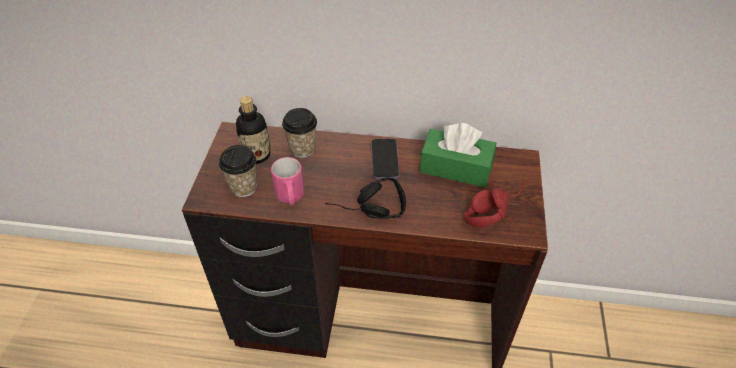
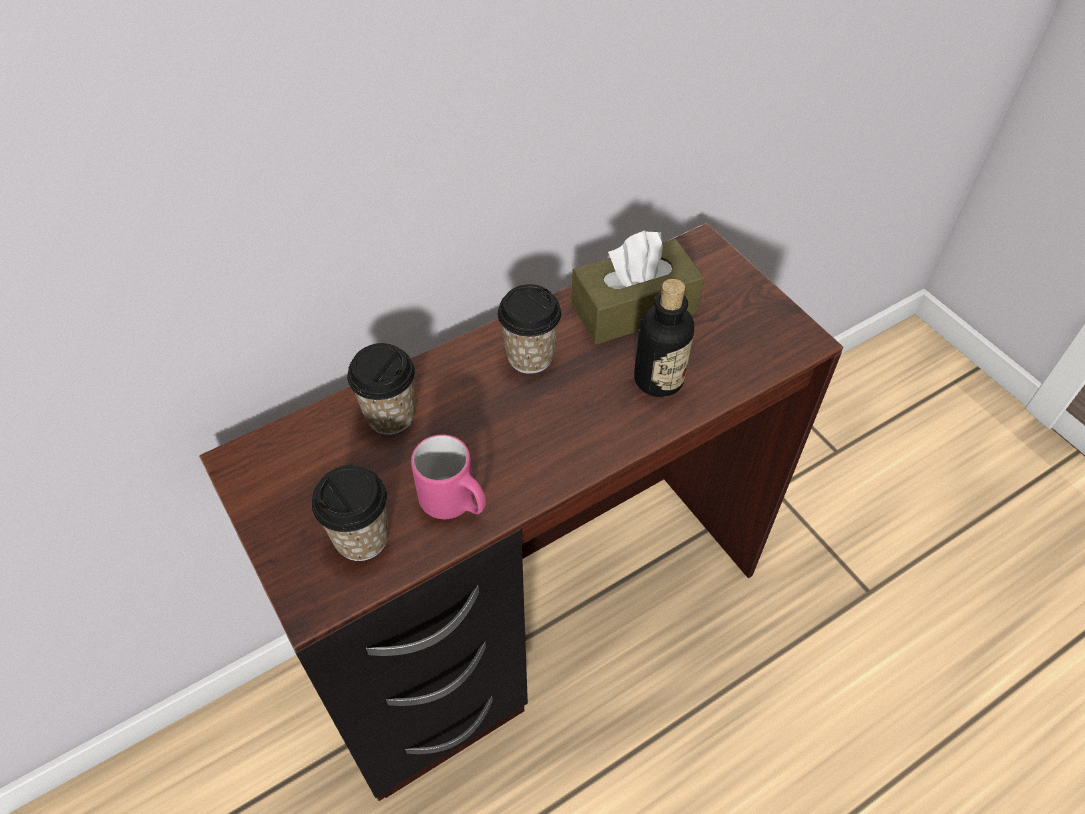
camera: 40 degrees left, 5 degrees up
(257, 155) = (326, 472): bottle -> bottle (658, 379)
(366, 213) = (587, 450): black headphones -> none
(384, 160) = (530, 356): phone -> cup
(455, 167) = (634, 308): green tissue box -> brown tissue box
(491, 207) = (730, 335): red headphones -> none

